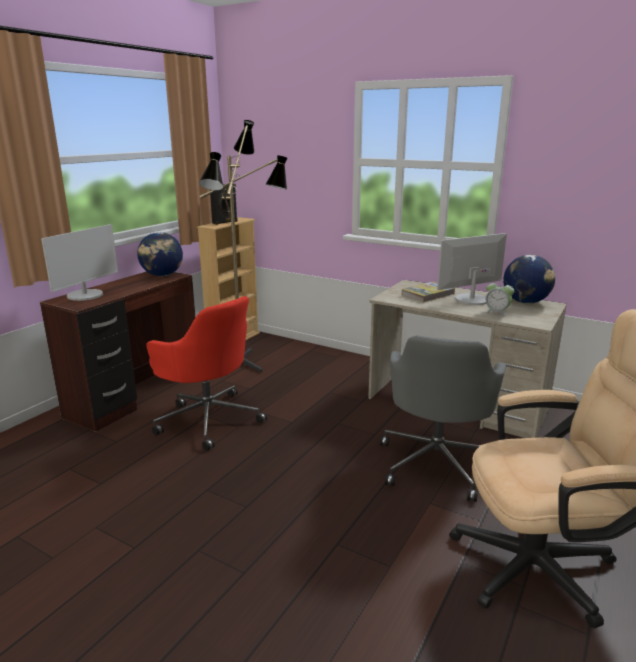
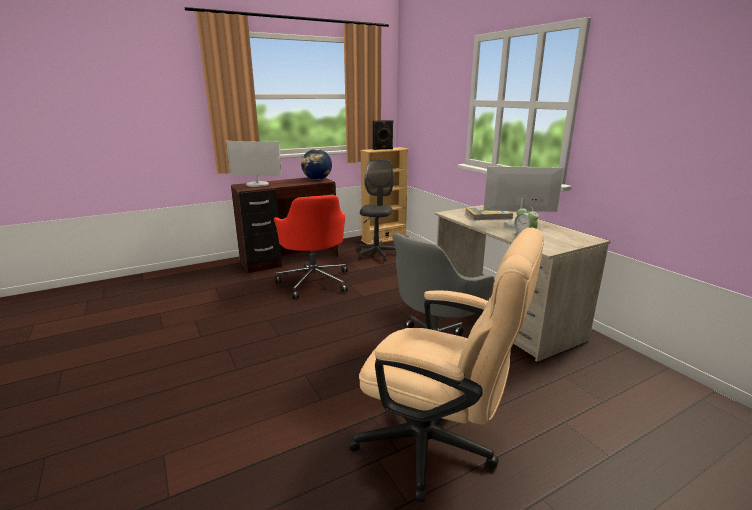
camera: 30 degrees right, 0 degrees up
(85, 295) = (257, 184): monitor -> monitor turned 45 degrees clockwise
(247, 363) = (376, 254): floor lamp -> grey office chair
(525, 302) = (568, 233): globe -> none

